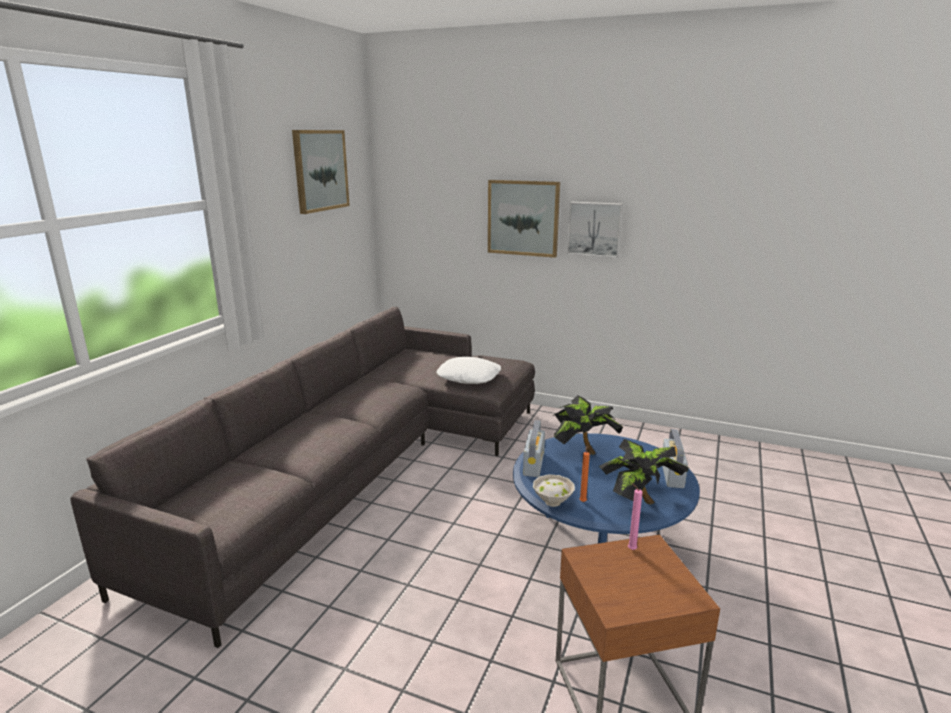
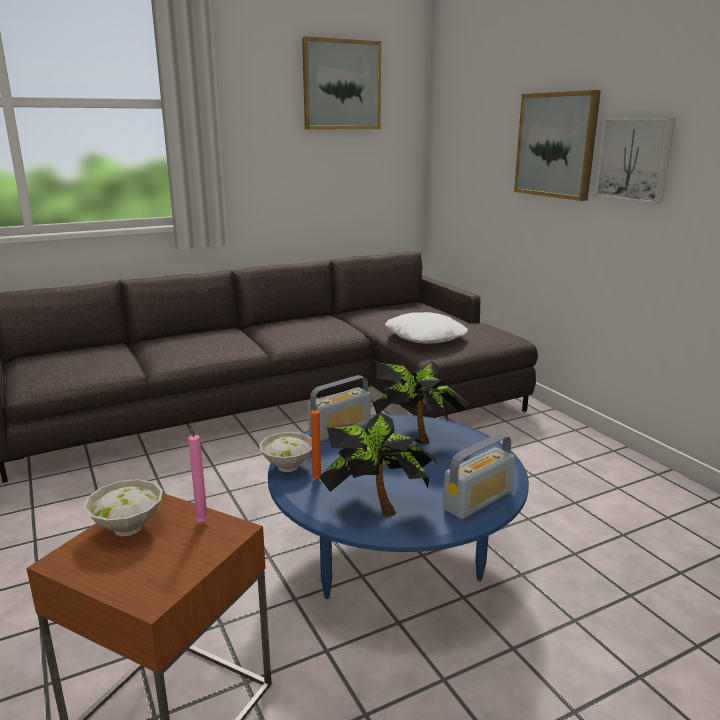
camera: 40 degrees right, 0 degrees up
(604, 574) = (130, 527): none -> white bowl

